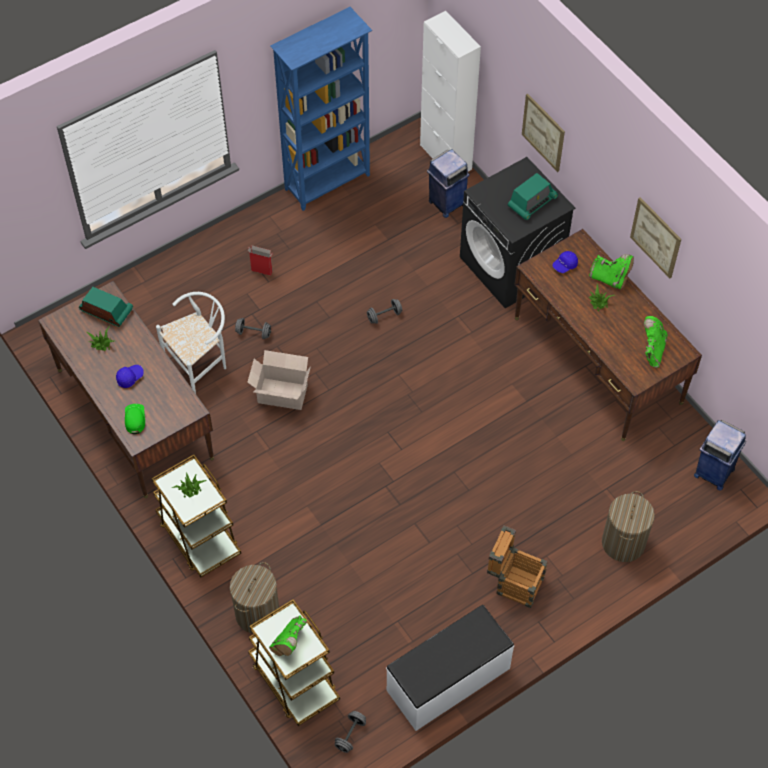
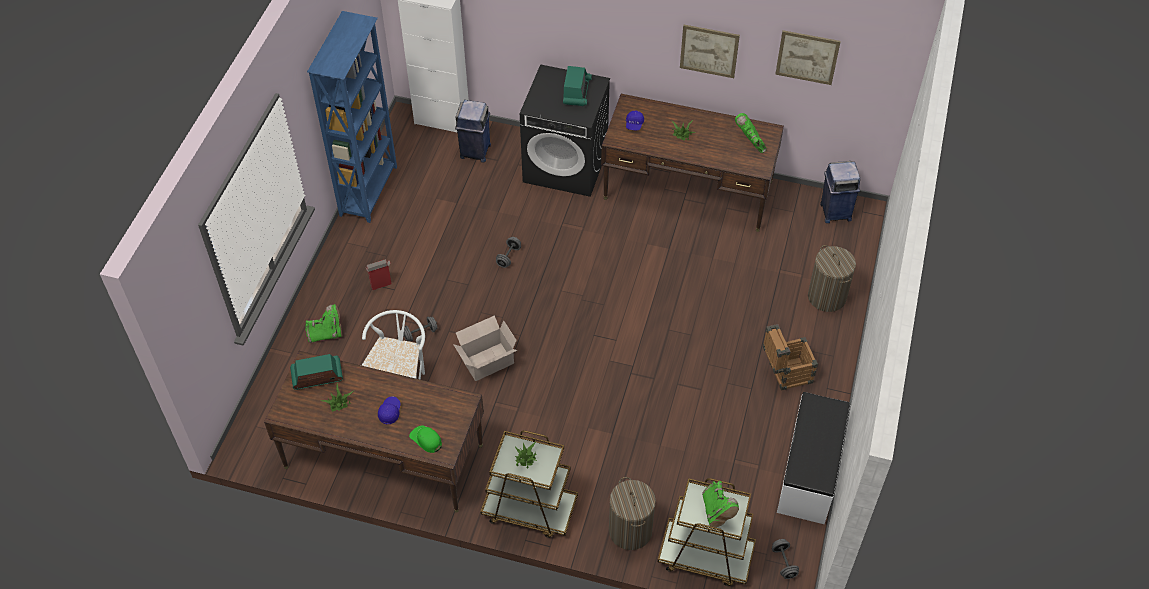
camera: 40 degrees left, 5 degrees down
(543, 132) = (553, 31): picture -> picture (807, 57)
(610, 279) = (674, 114): green boot -> green boot (327, 334)

